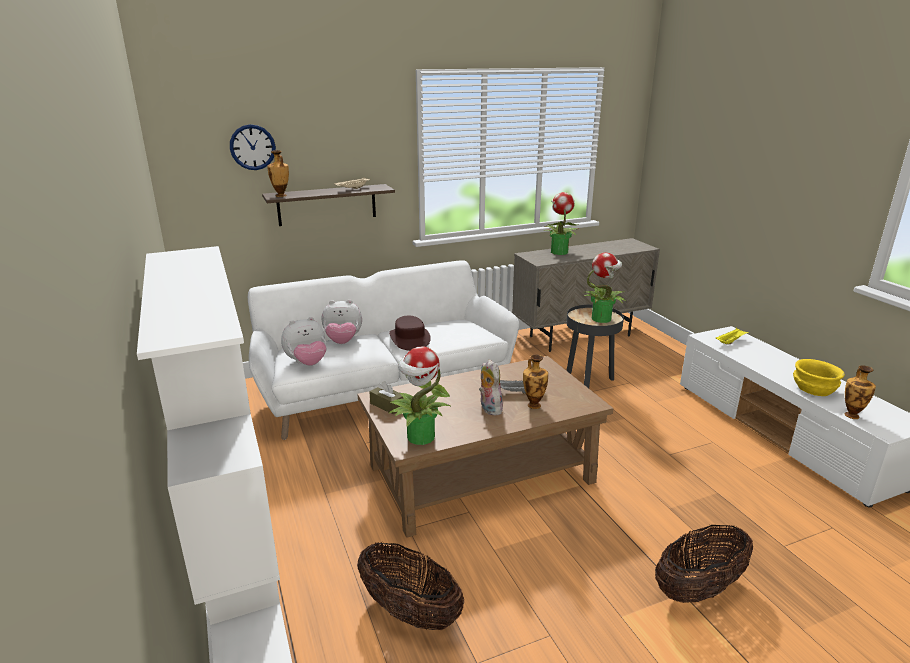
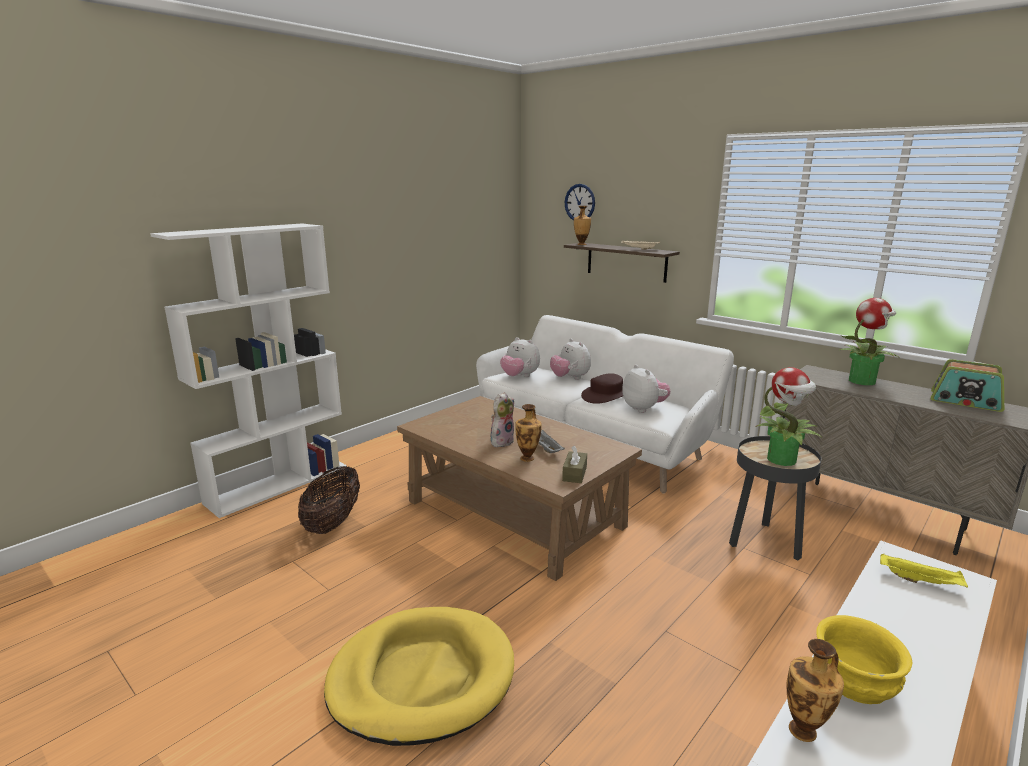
camera: 65 degrees right, 5 degrees down
(387, 405) = (471, 407): brown tissue box -> brown tissue box (574, 474)
(420, 437) = (434, 427): potted plant -> none
(455, 333) = (644, 409): none -> plush toy
(609, 245) = (965, 401): none -> radio
(698, 589) = (422, 678): basket -> yellow dog bed

